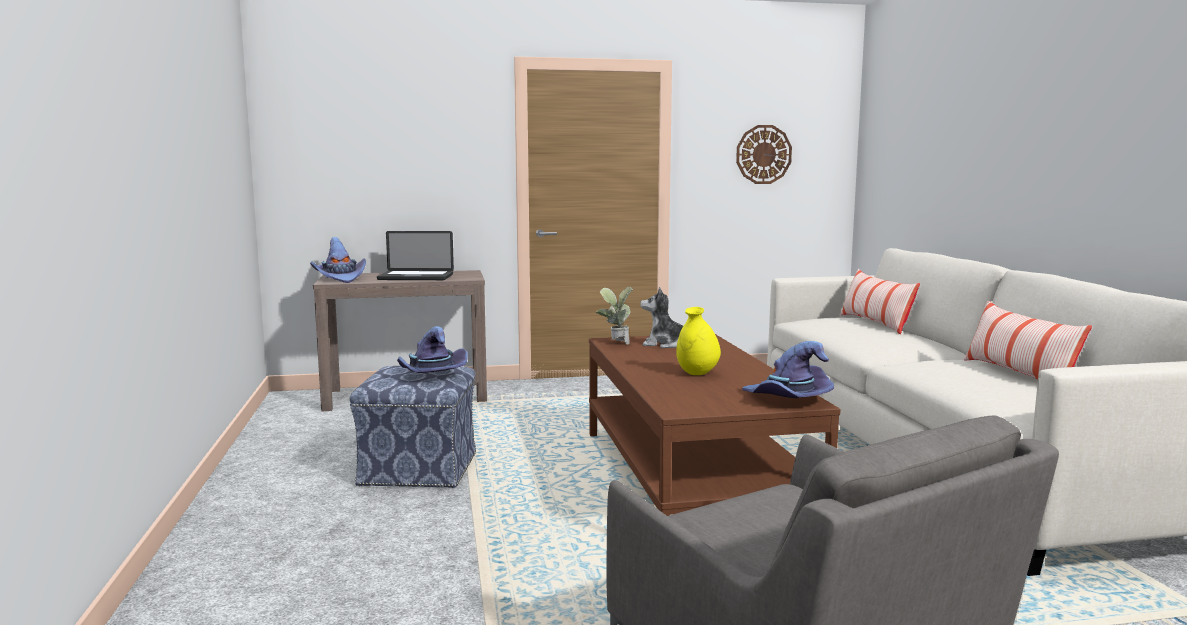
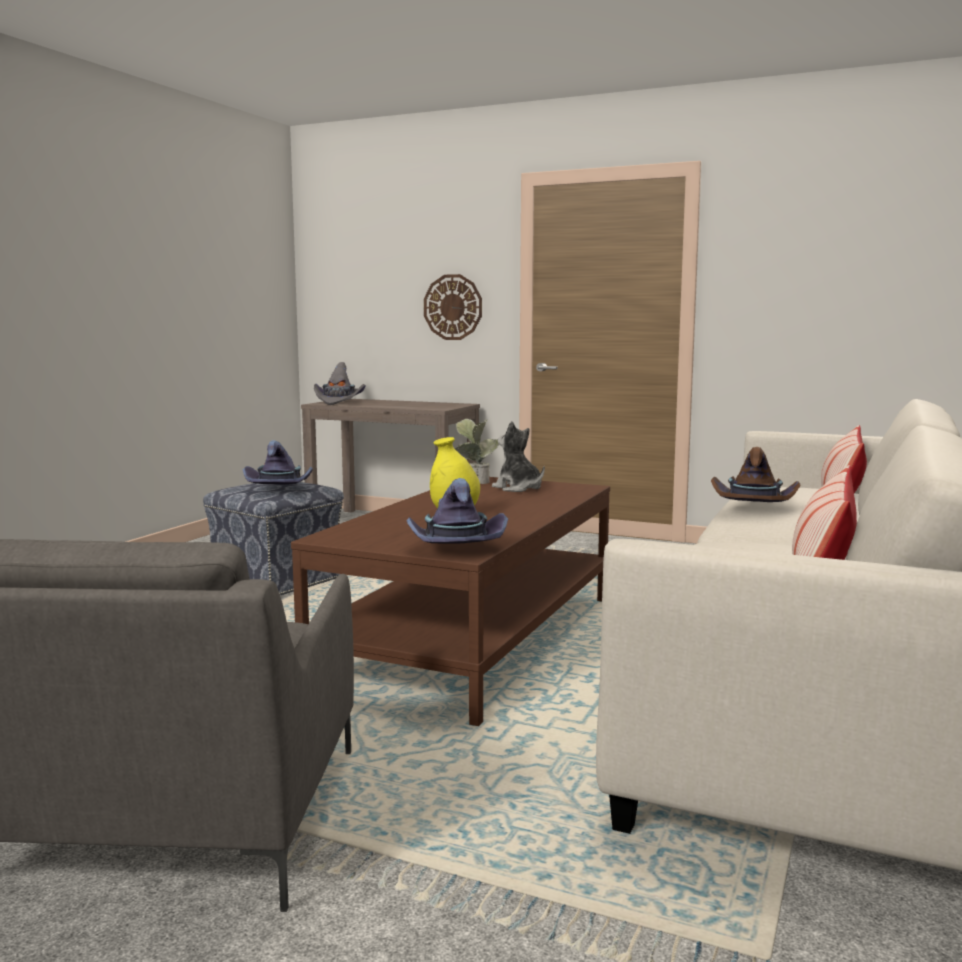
camera: 35 degrees right, 0 degrees up
(340, 278) = (339, 402): purple hat -> grey hat
(416, 277) = (399, 405): laptop -> none
(763, 154) = (824, 274): wall clock -> wall clock (453, 307)
(855, 336) = (753, 506): none -> brown hat

